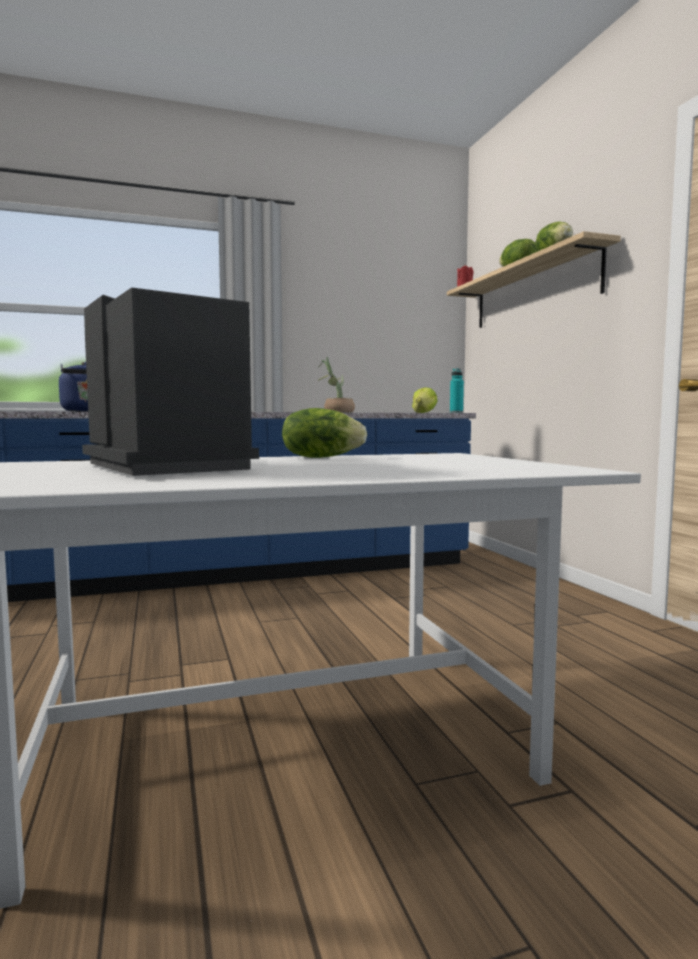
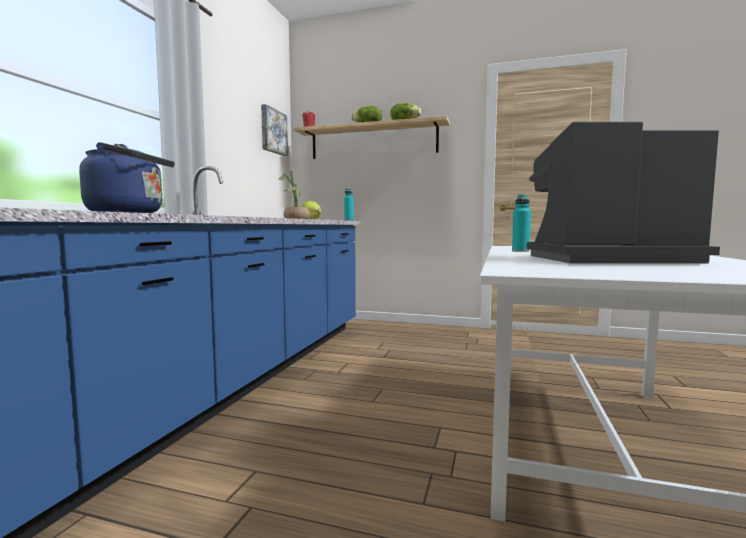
camera: 55 degrees left, 0 degrees up
(321, 457) = (520, 251): lettuce -> turquoise bottle
(420, 302) = (272, 131): none -> picture

